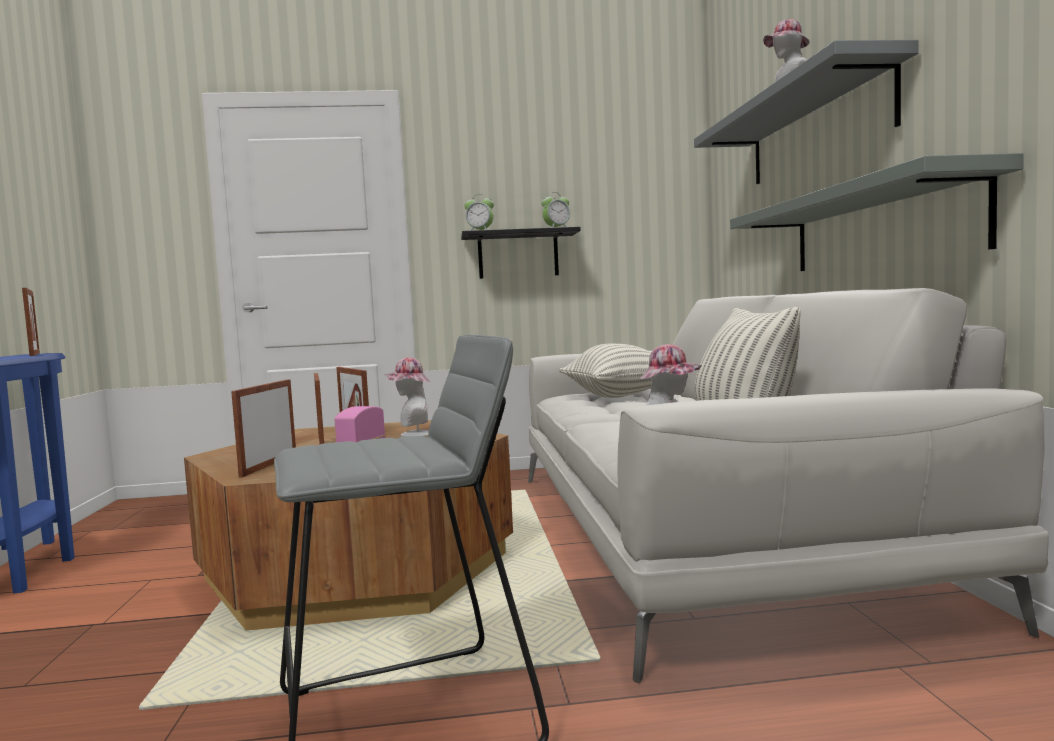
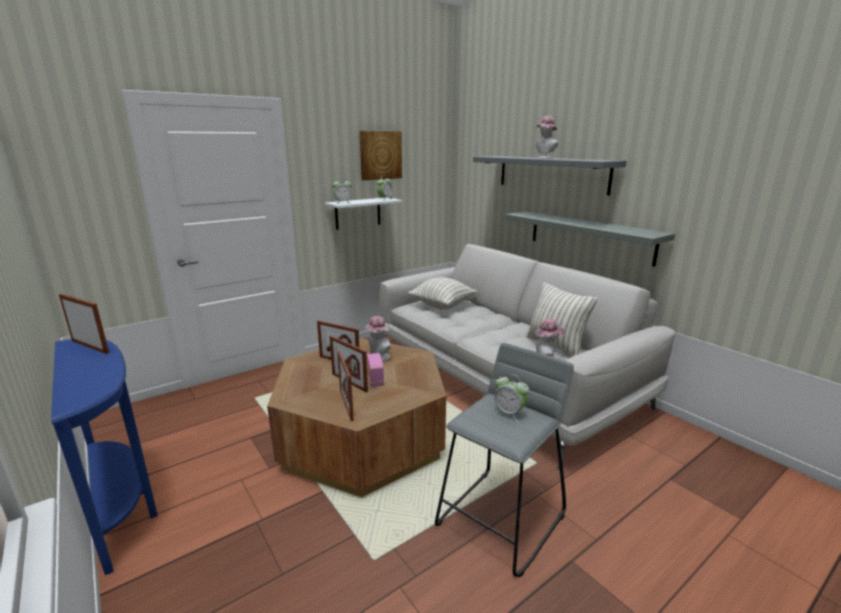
camera: 30 degrees left, 15 degrees up
(391, 448) = (509, 413): none -> alarm clock
(518, 255) = (358, 213): black shelf -> white shelf
(558, 165) = (380, 155): none -> picture

